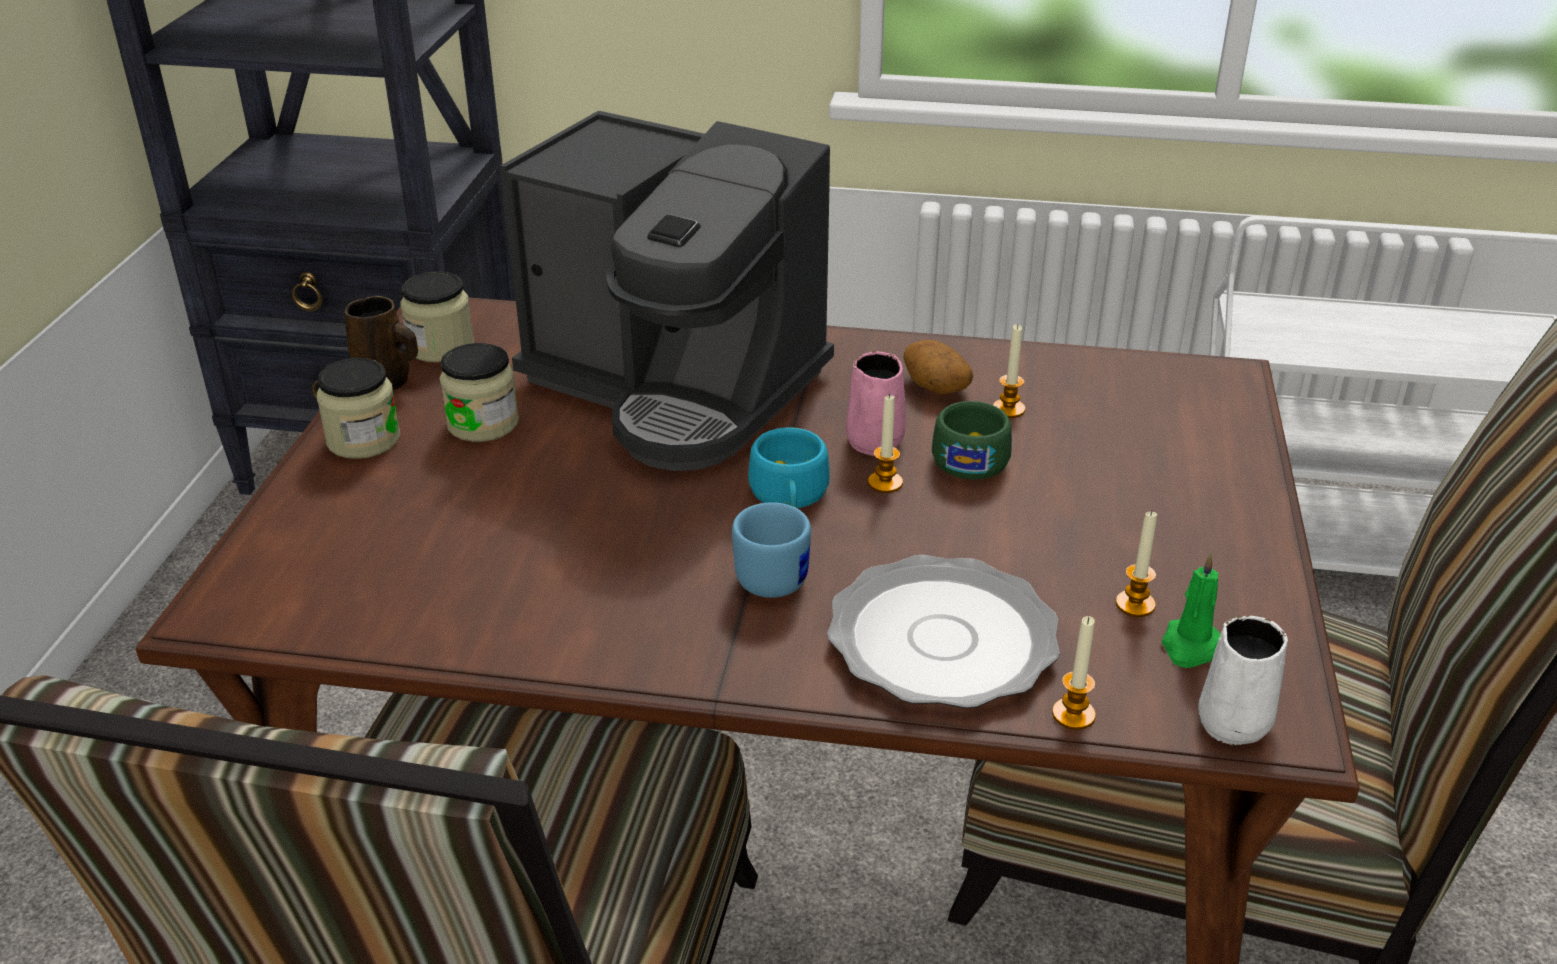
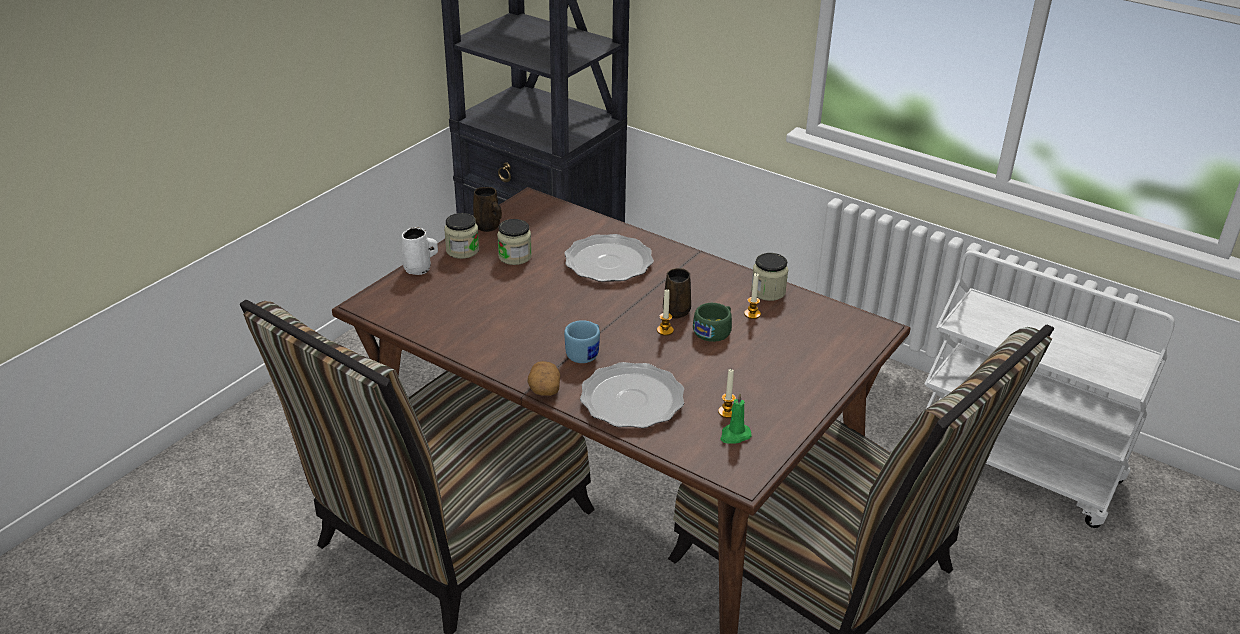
camera: 25 degrees right, 0 degrees up
(441, 347) = (521, 216): jar -> jar (768, 291)
(676, 387) = (609, 262): coffee machine -> plate
(789, 496) = (618, 324): turquoise cup -> none
(875, 440) = (677, 310): pink mug -> brown mug
(934, 385) = (727, 293): potato -> potato (544, 388)
(1073, 715) = (659, 444): candle -> none
(1236, 721) = (724, 468): white mug -> white mug (419, 269)

